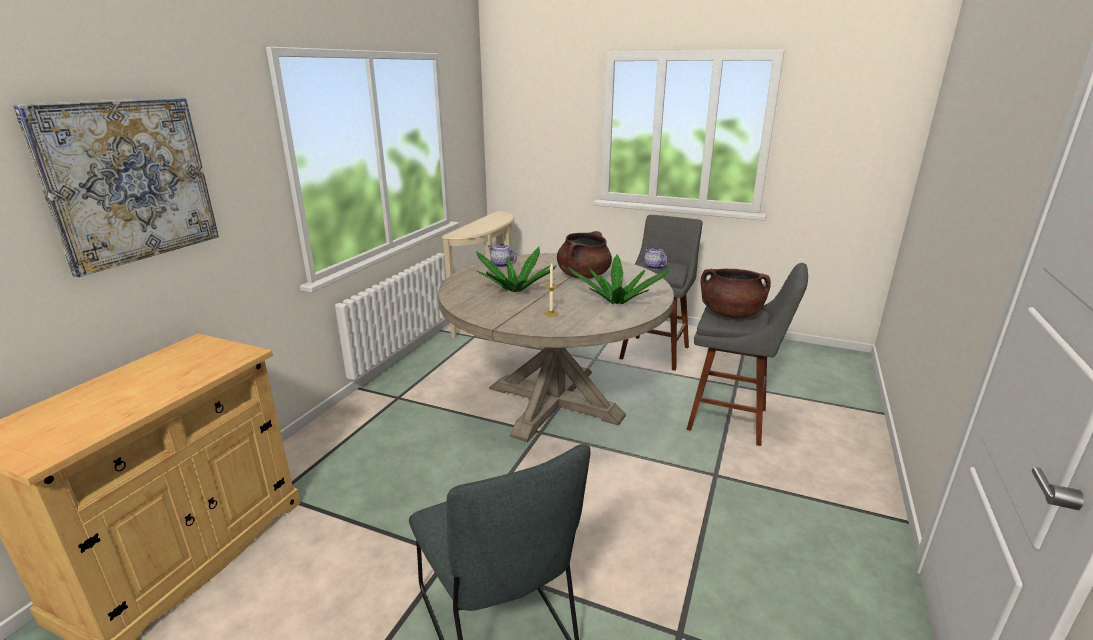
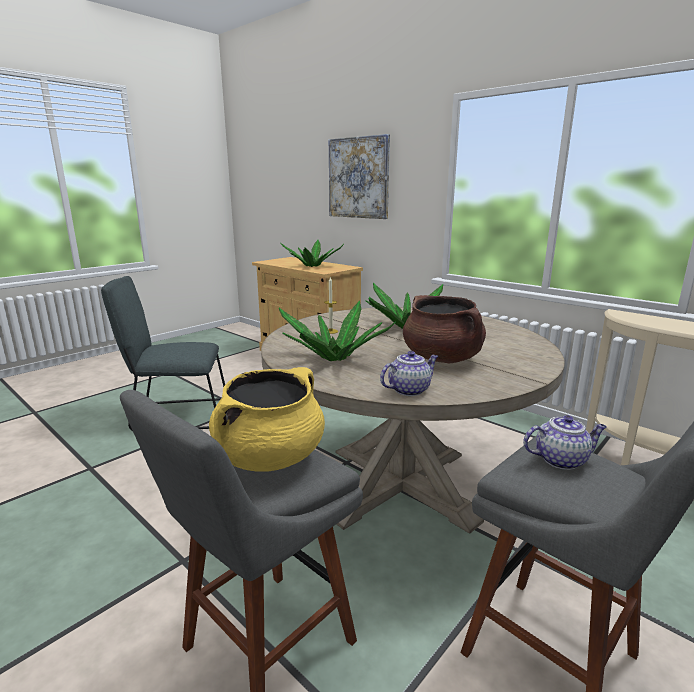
camera: 110 degrees right, 5 degrees down
(172, 375) = (312, 266): none -> potted plant
(501, 265) = (501, 330): teapot -> teapot (409, 390)
(730, 314) = (270, 457): brown cooking pot -> yellow cooking pot

